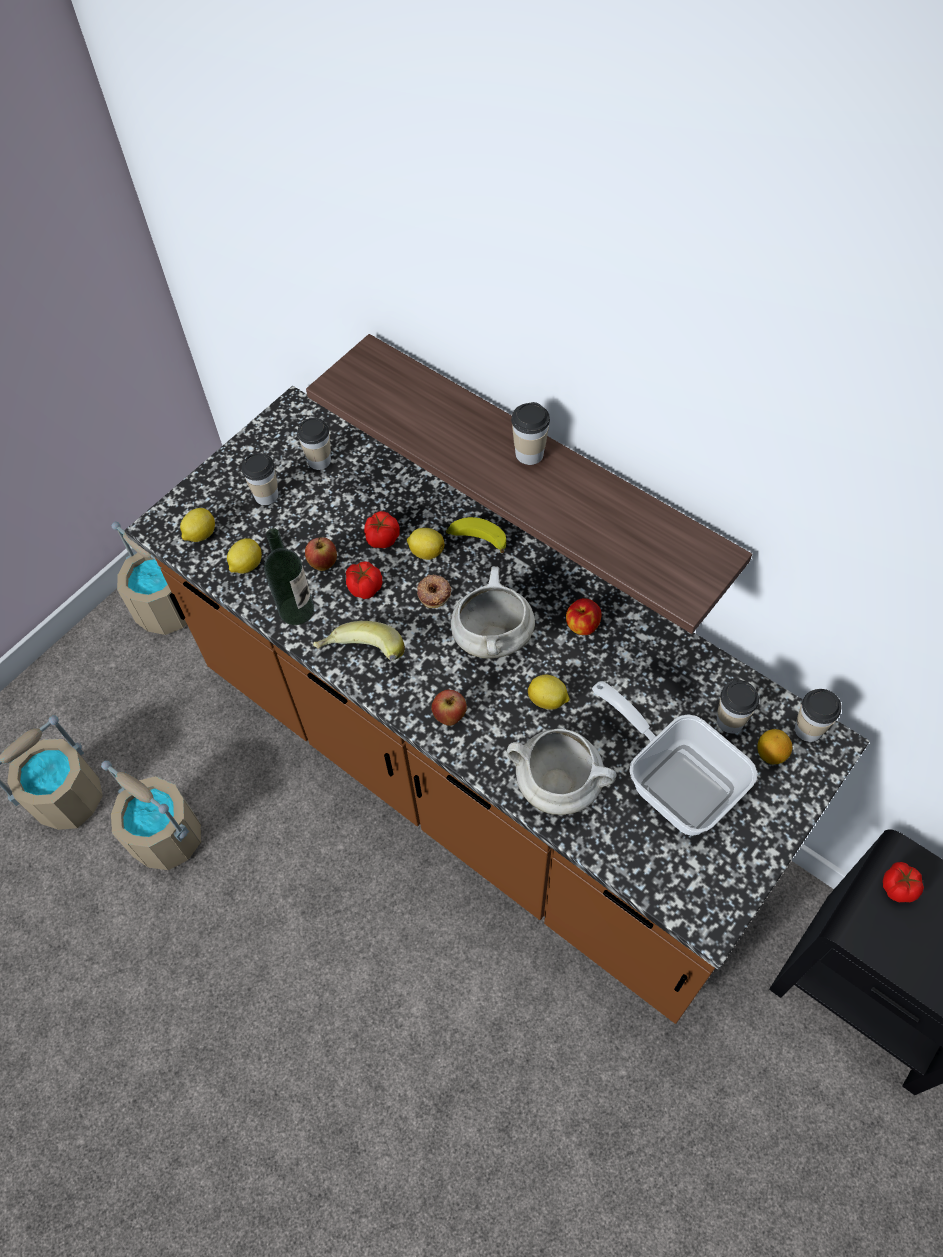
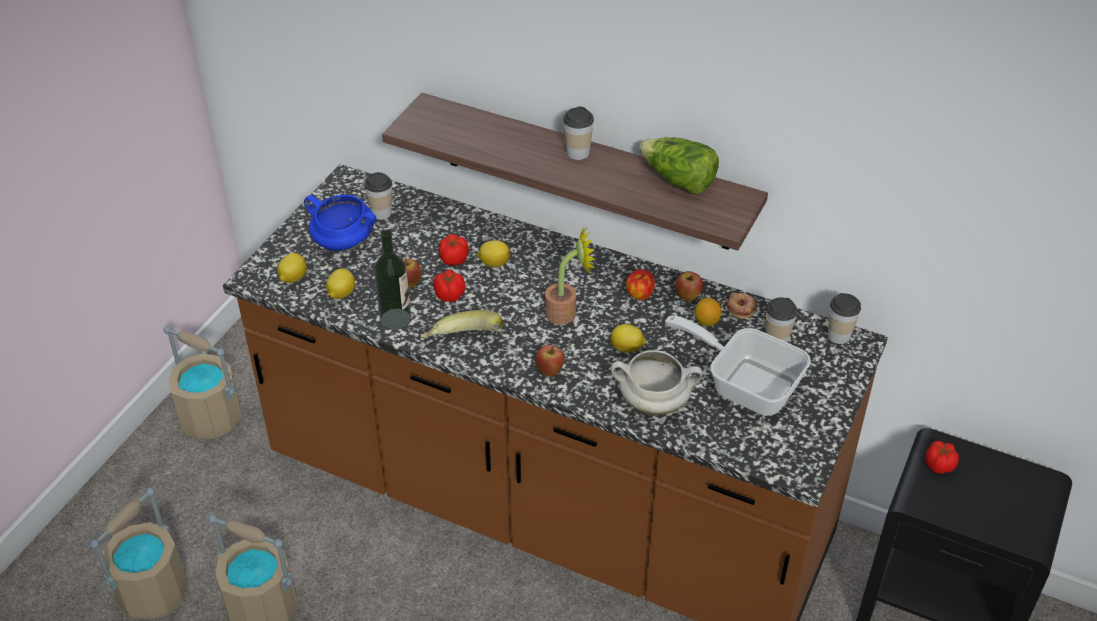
camera: 15 degrees left, 15 degrees down
(266, 495) = (342, 243): cup -> blue cooking pot
(434, 593) = (510, 290): donut -> donut (741, 308)
(476, 540) = (533, 249): banana -> none
(491, 636) = (567, 313): white cooking pot -> potted plant
(638, 639) = (687, 297): none -> apple
(642, 517) = (678, 181): none -> lettuce
(770, 754) = (814, 356): lemon -> lemon (706, 321)

